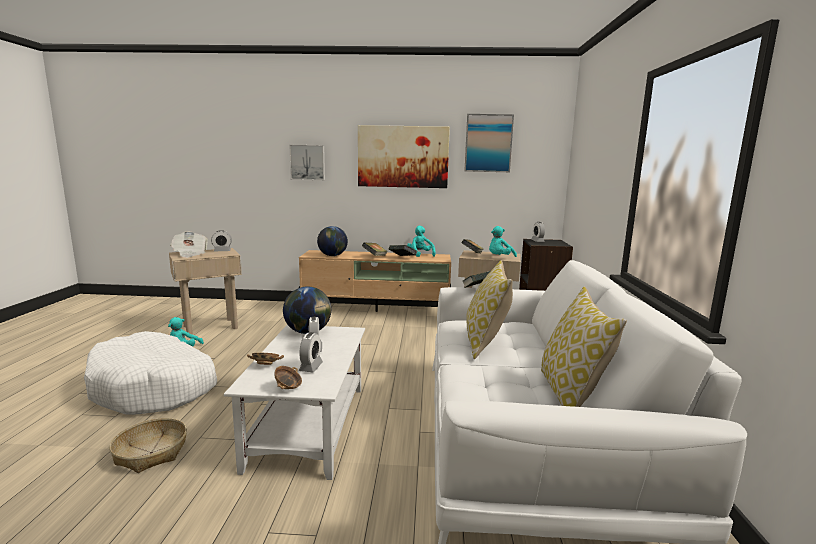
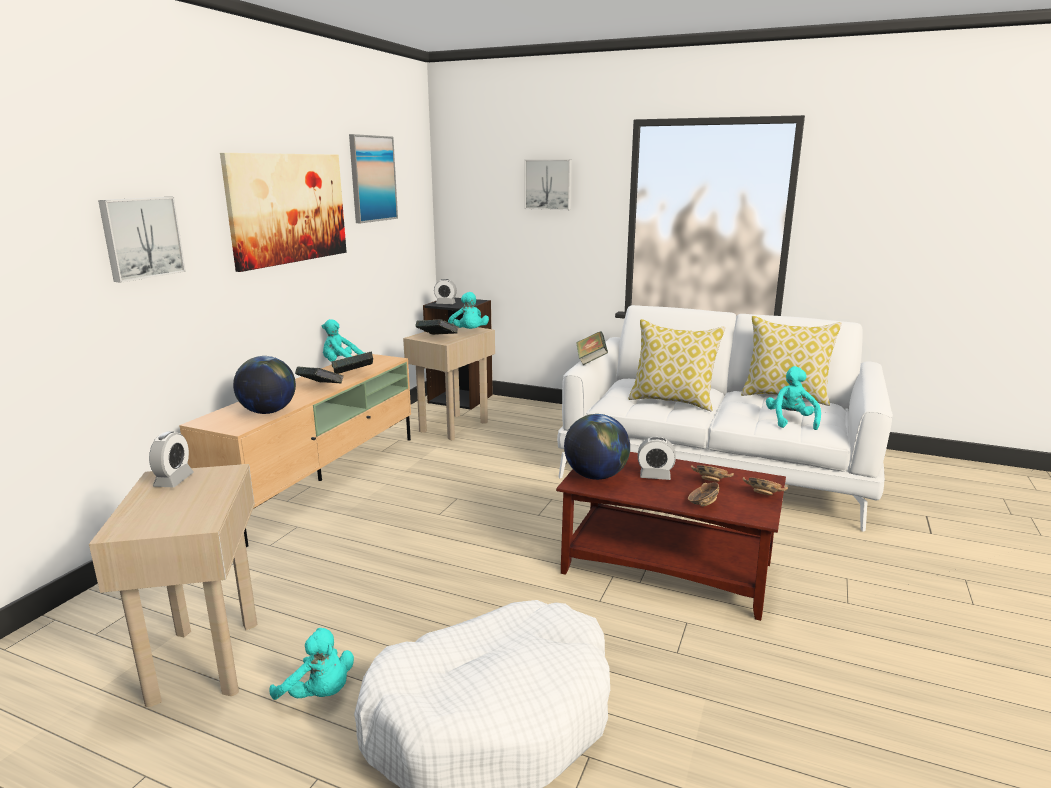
camera: 70 degrees left, 5 degrees up
(151, 453) = (710, 695): basket -> none
(190, 254) = (160, 514): newspaper -> none
(309, 427) = (668, 568): white coffee table -> brown coffee table
(311, 367) = (711, 481): alarm clock -> bowl
(485, 398) = (790, 421): none -> turquoise plush toy
(605, 146) = (548, 184): none -> picture

